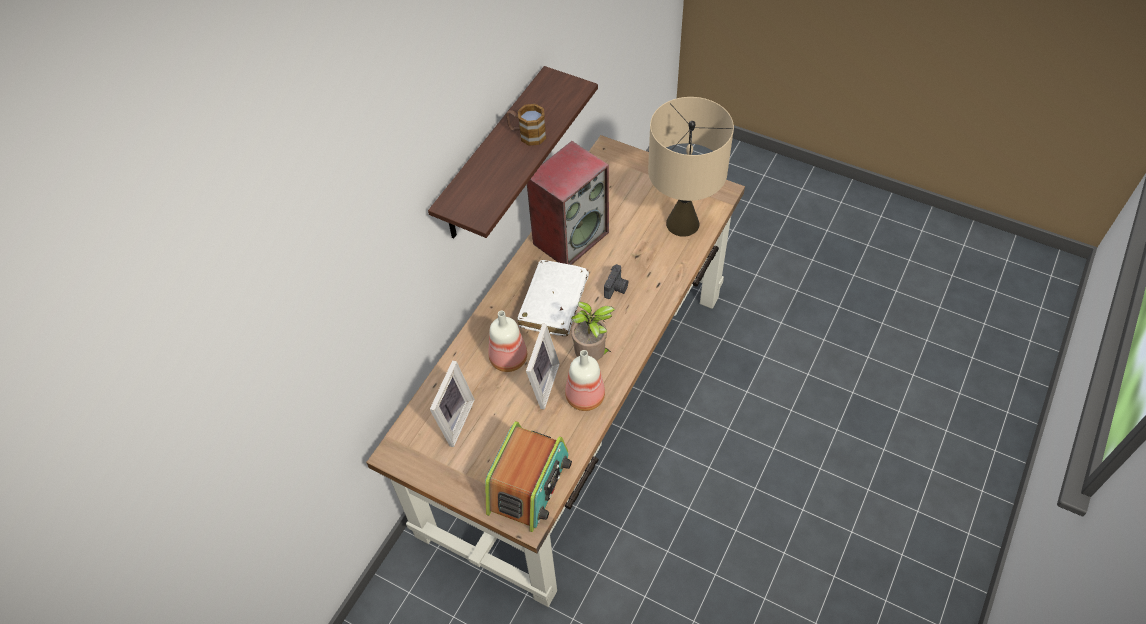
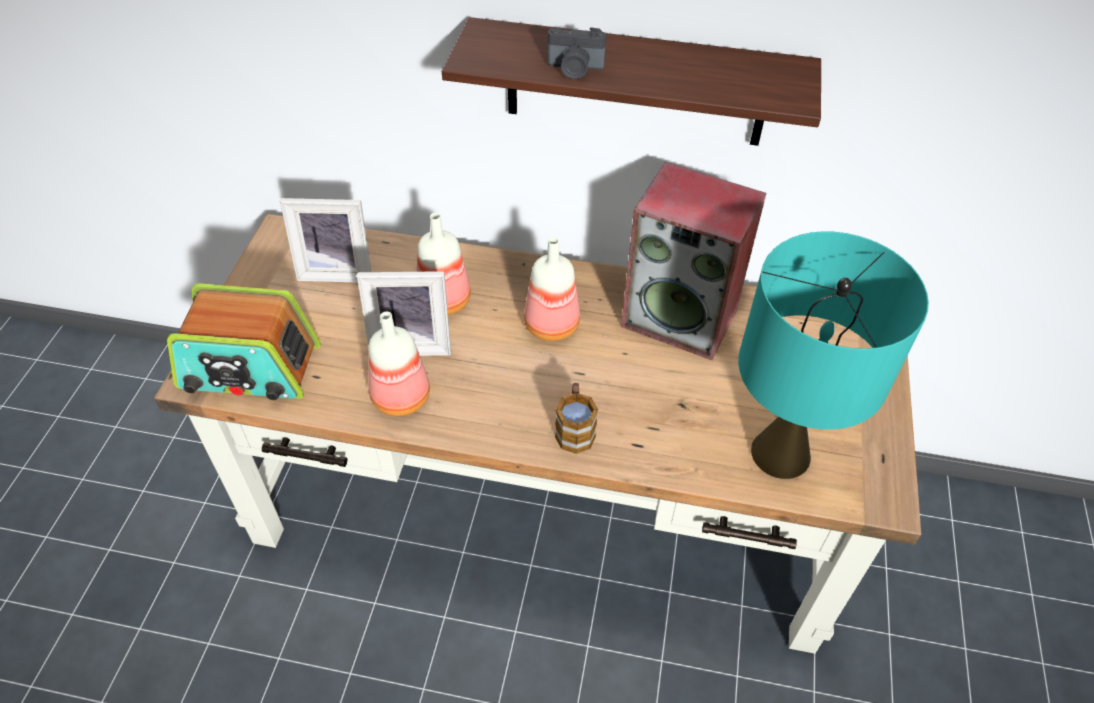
camera: 70 degrees right, 5 degrees down
(527, 135) = (657, 69): mug -> mug (575, 428)
(554, 303) = (553, 326): white book -> bottle
(592, 356) = (473, 390): potted plant -> none
(616, 288) = (608, 393): camera -> camera (575, 69)
(682, 223) = (780, 453): beige table lamp -> turquoise table lamp

